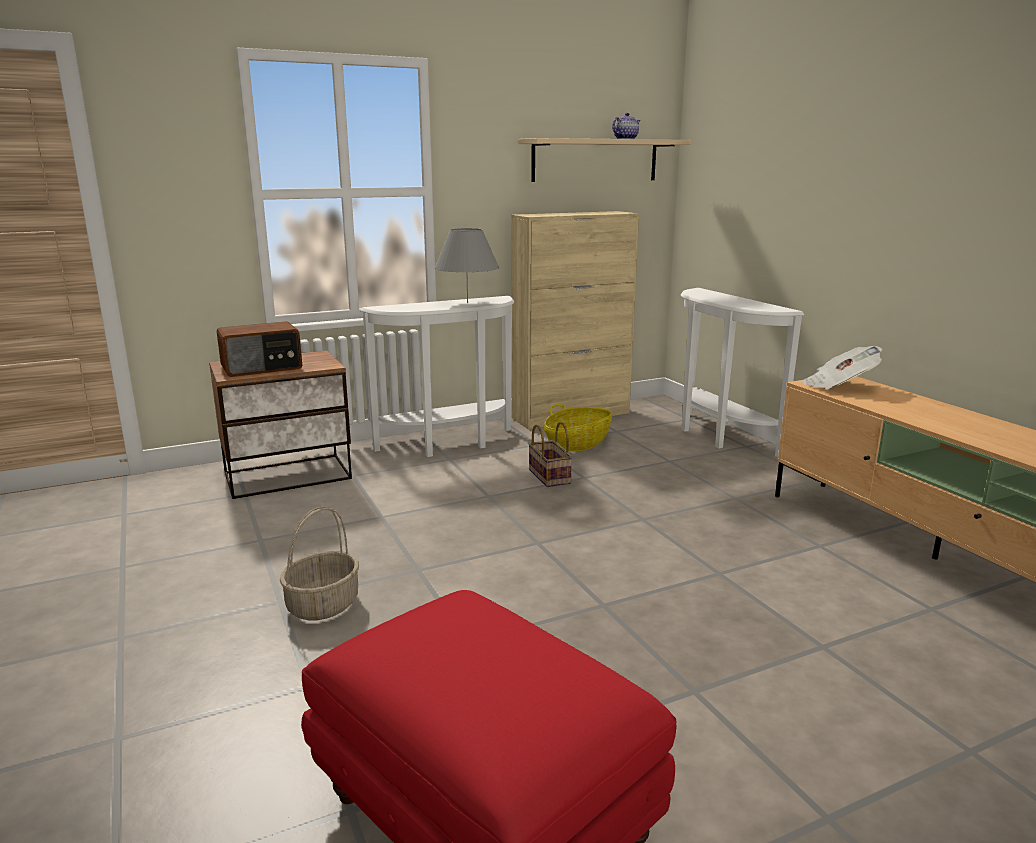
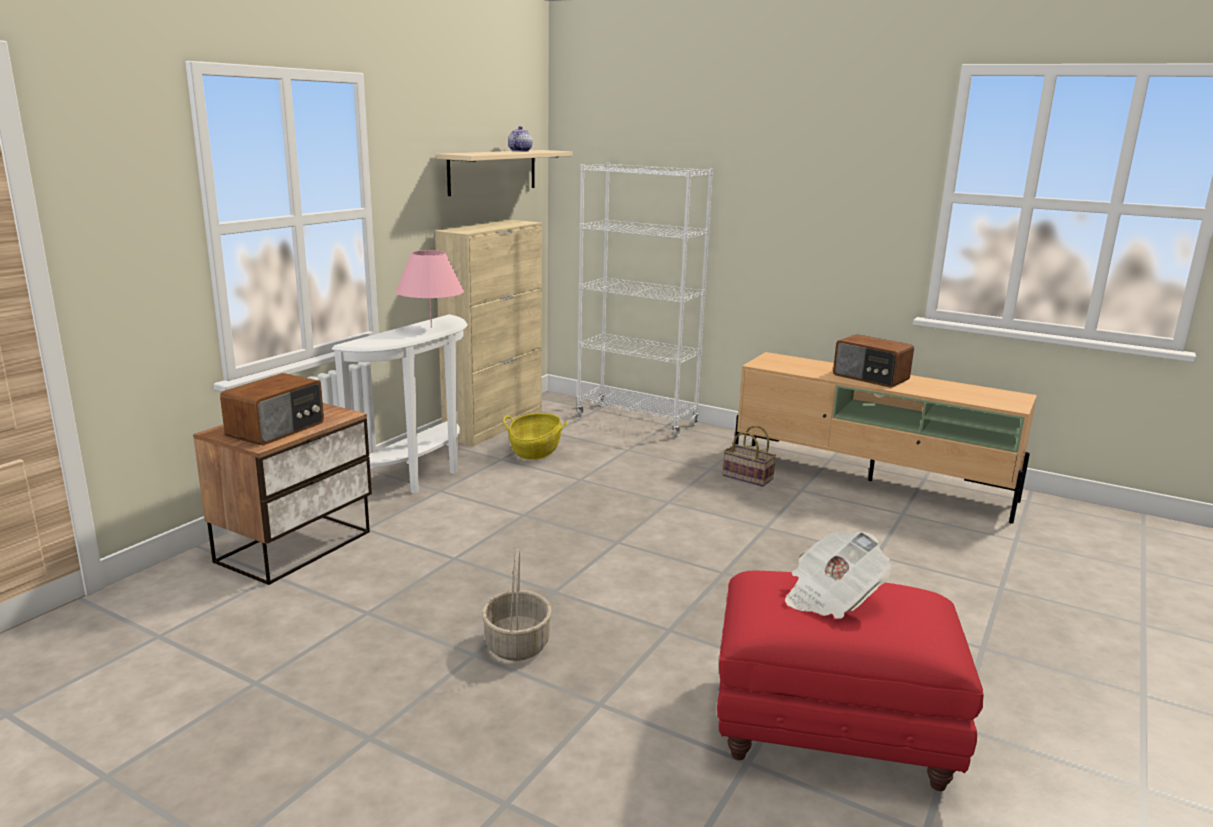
camera: 35 degrees left, 0 degrees up
(467, 303) = (431, 327): grey table lamp -> pink table lamp
(548, 476) = (550, 485): basket -> basket (746, 477)
(717, 436) = (636, 421): white console table -> white bookcase
(839, 386) = (778, 363): newspaper -> newspaper (831, 597)
(944, 418) = (870, 377): none -> radio

